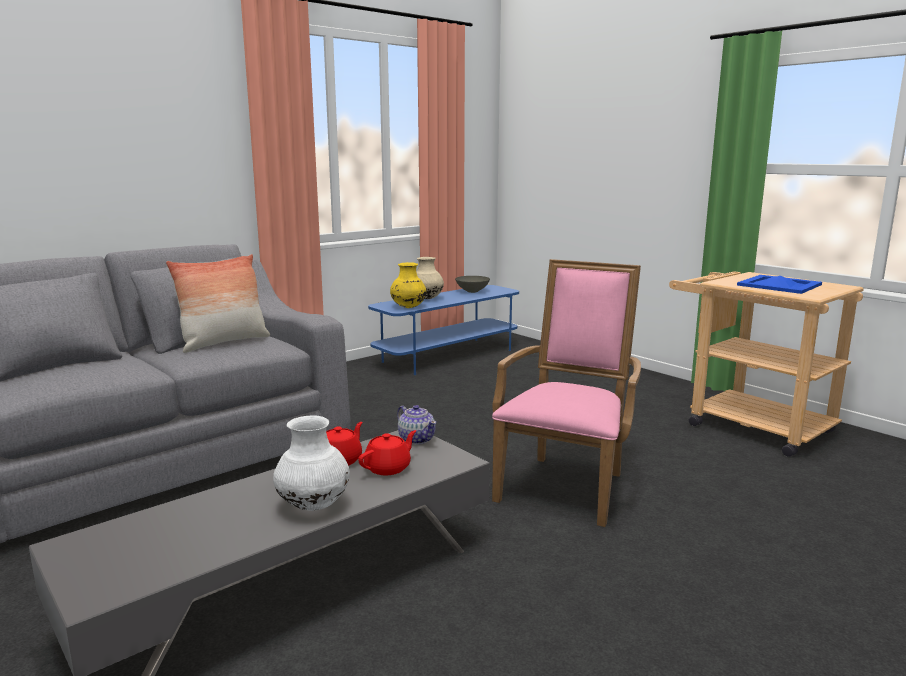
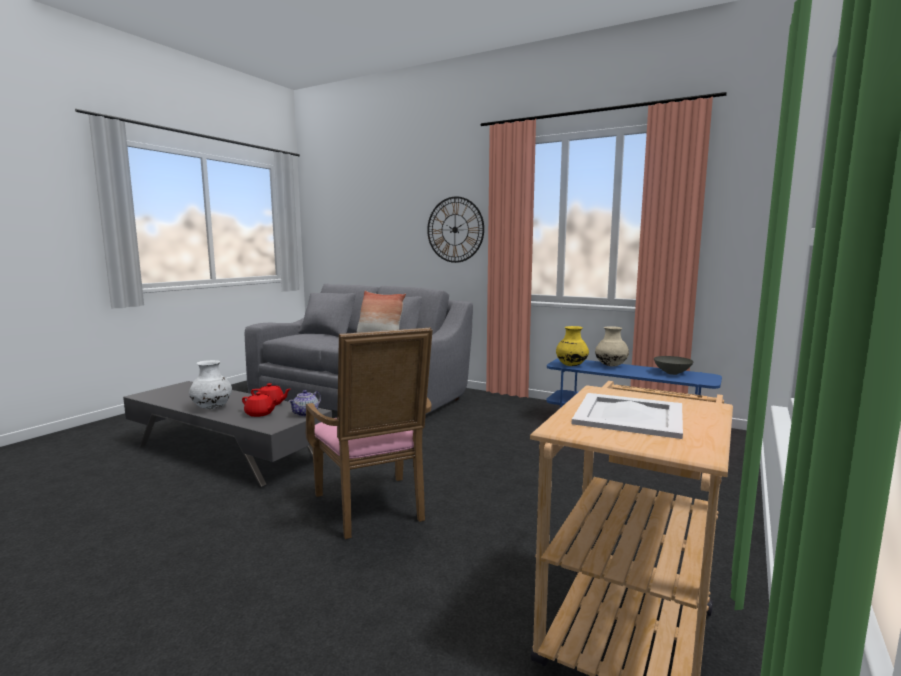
camera: 70 degrees right, 5 degrees down
(179, 147) = (455, 229): none -> wall clock
(566, 484) = (374, 510): pink armchair -> pink armchair turned 60 degrees clockwise
(779, 285) = (630, 415): blue tray -> white tray

